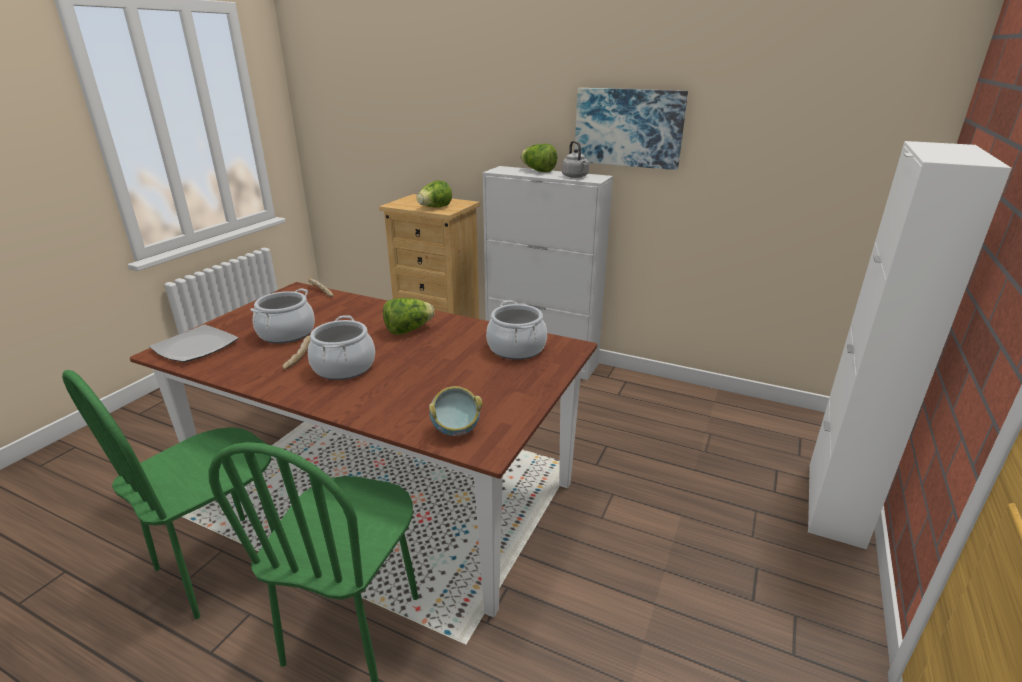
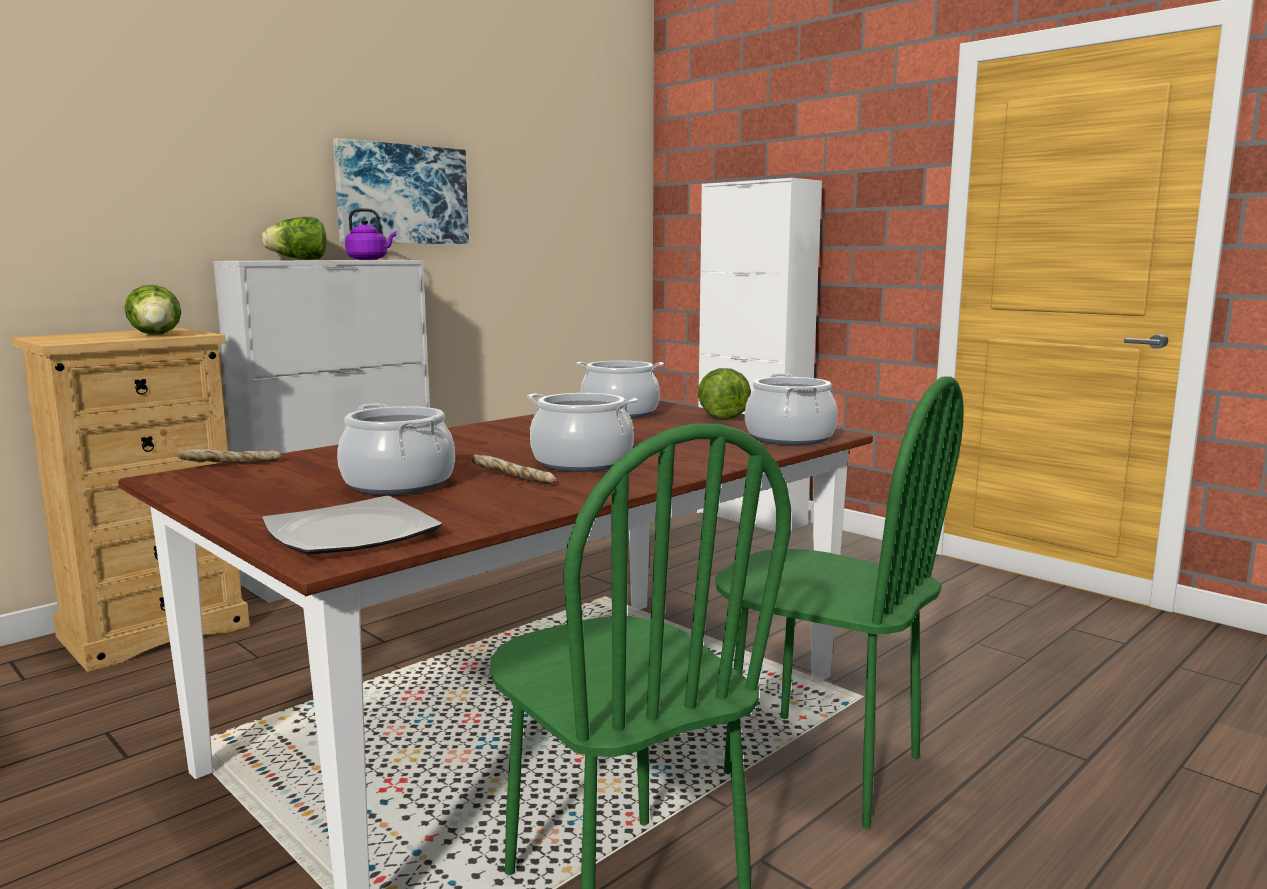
camera: 70 degrees left, 15 degrees down
(408, 330) = (499, 438): lettuce -> lettuce (720, 416)
(455, 430) = (790, 438): bowl -> cooking pot
(575, 176) = (369, 259): grey kettle -> purple kettle

